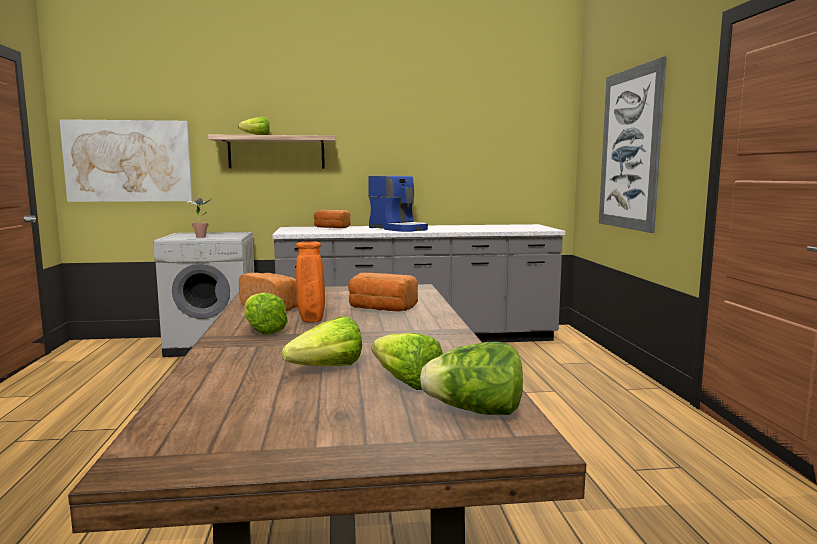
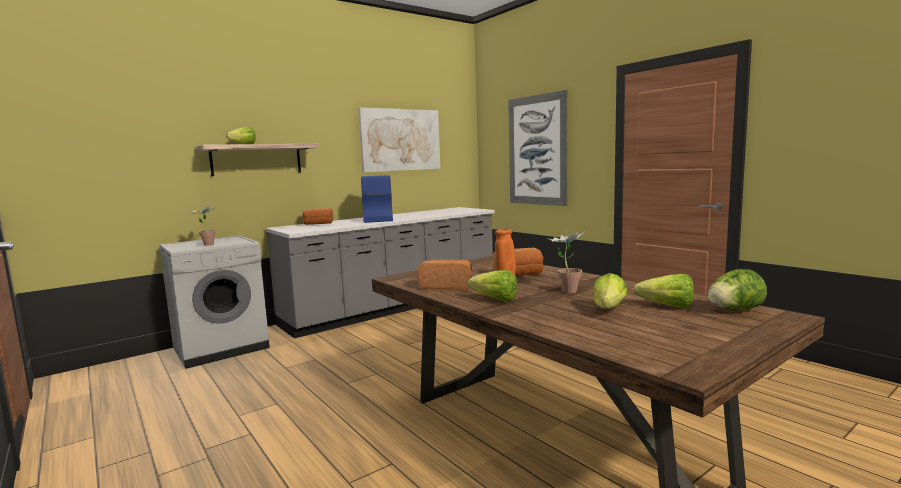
camera: 30 degrees left, 0 degrees up
(128, 161) = (98, 174): picture -> picture (400, 140)
(366, 336) = (566, 290): none -> potted plant
(399, 228) = (376, 219): coffee machine -> coffee machine turned 120 degrees counterclockwise

